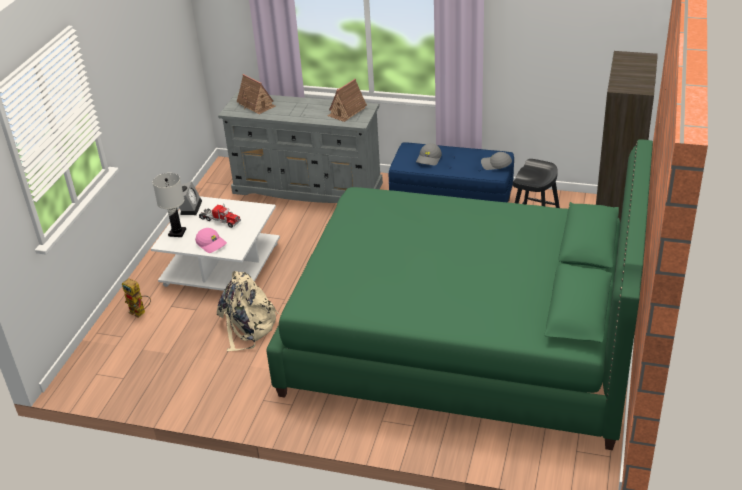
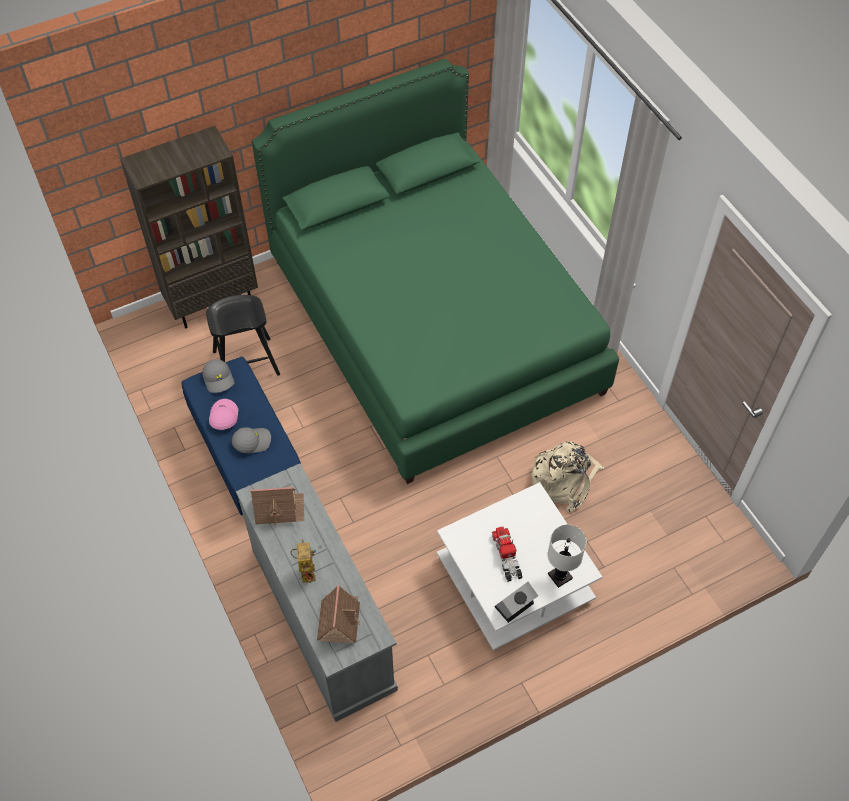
camera: 135 degrees left, 20 degrees up
(140, 313) = (636, 583): toy robot -> toy robot (305, 569)
(212, 244) = (544, 528): pink cap -> pink cap (223, 417)

